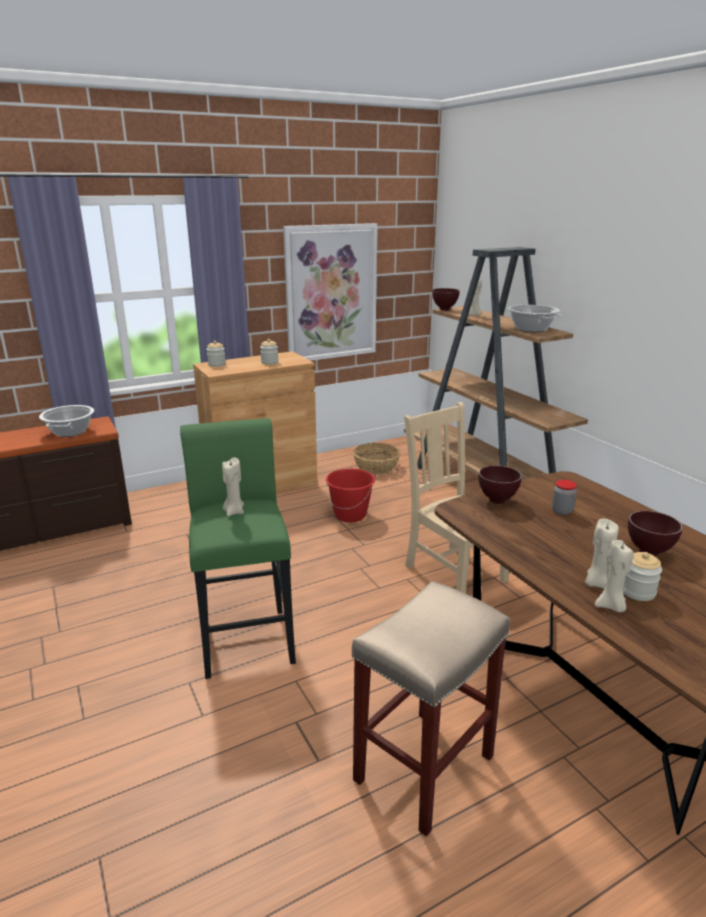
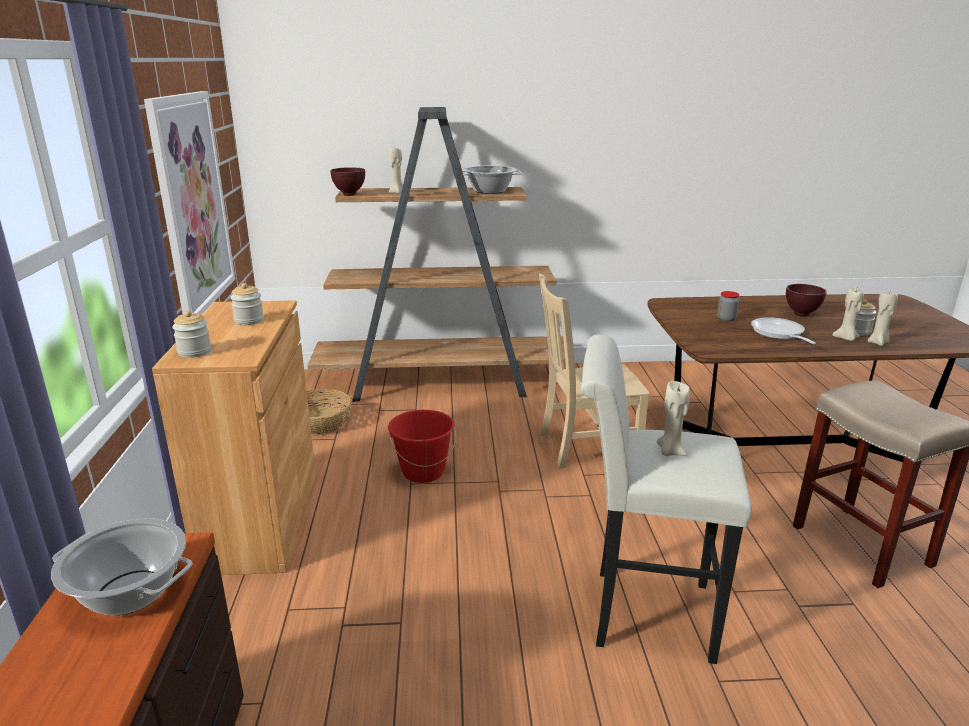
camera: 65 degrees left, 0 degrees up
(246, 636) = (641, 612): green stool -> white stool
(498, 501) = (698, 333): brown bowl -> none
(554, 541) = (779, 334): none -> frying pan

